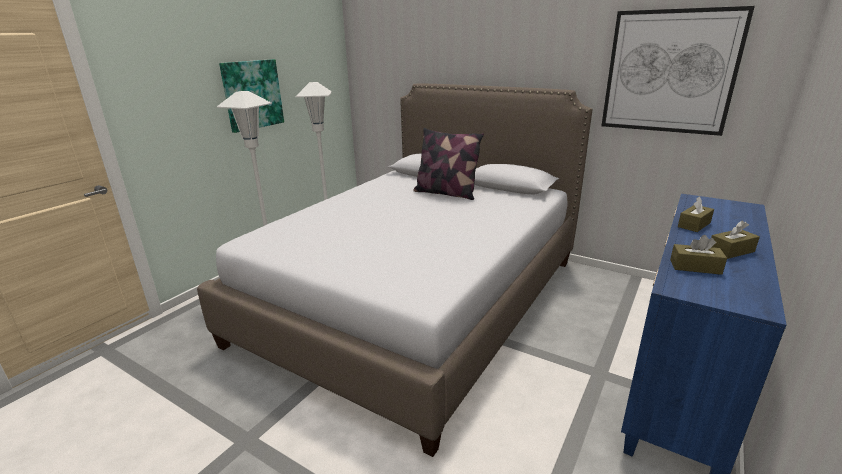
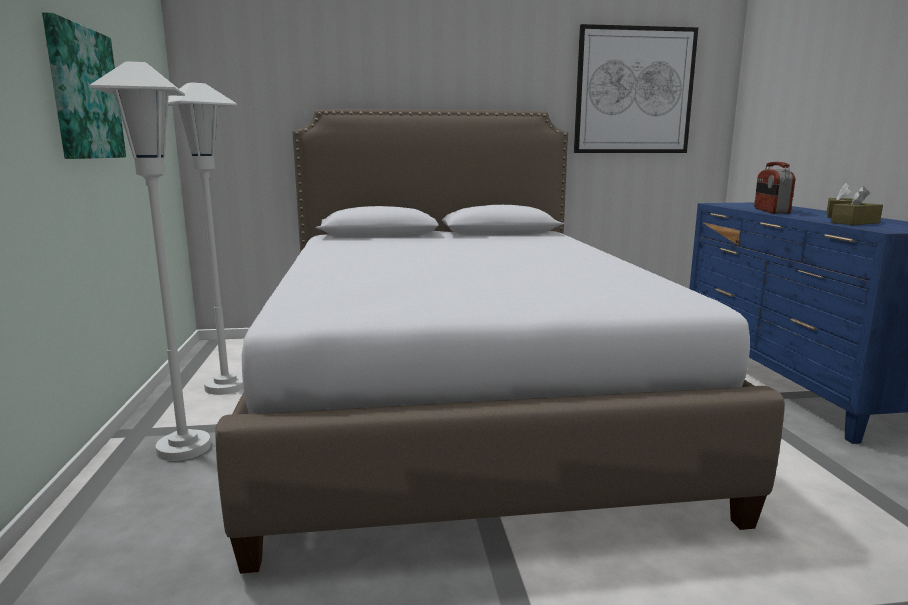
camera: 40 degrees left, 10 degrees down
(446, 193) = (448, 243): pillow -> none
(694, 225) = (770, 211): brown tissue box -> radio

